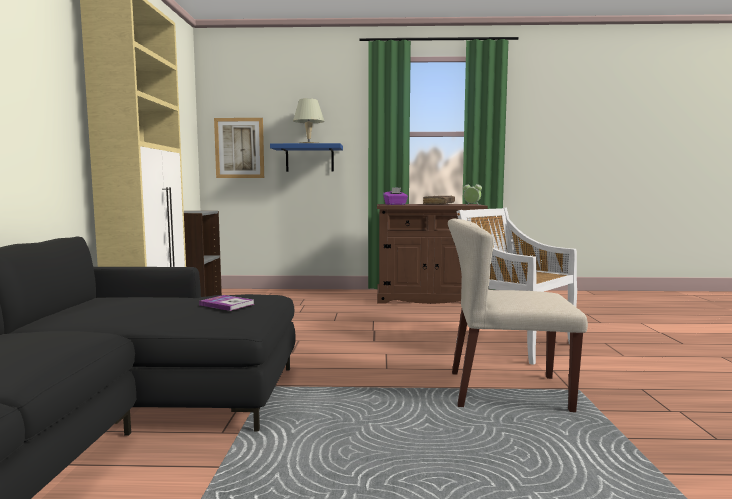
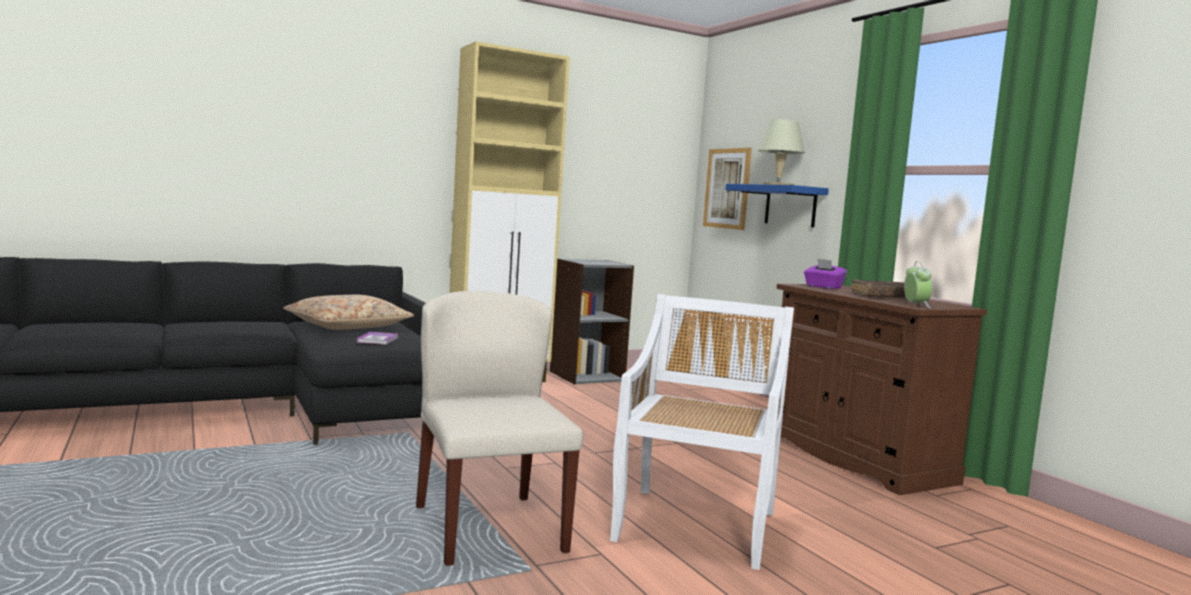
camera: 60 degrees right, 0 degrees up
(127, 308) = (347, 326): none -> beige pillow

